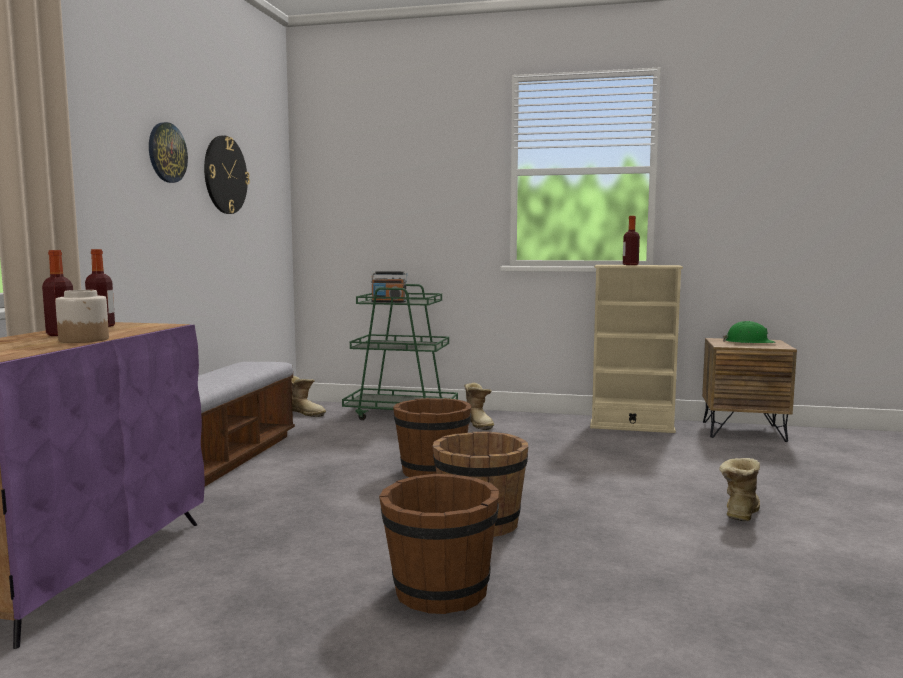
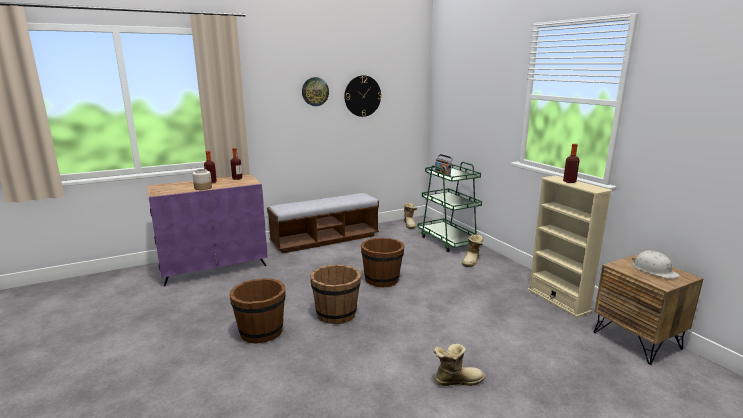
camera: 50 degrees right, 10 degrees up
(748, 342) = (654, 270): green hard hat -> white hard hat

